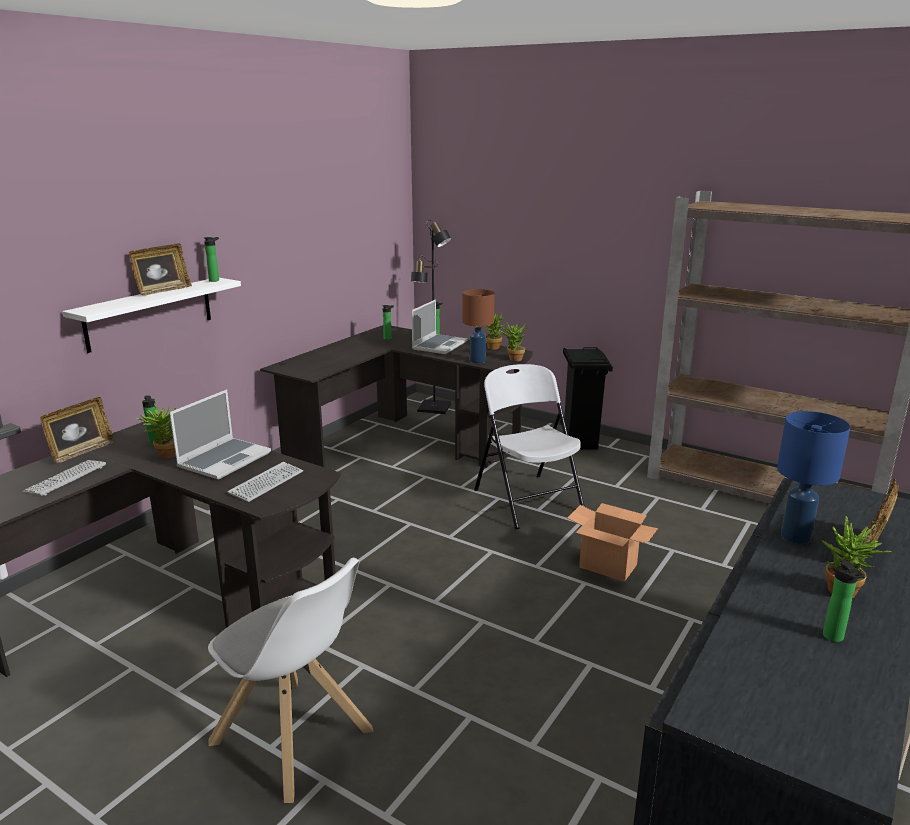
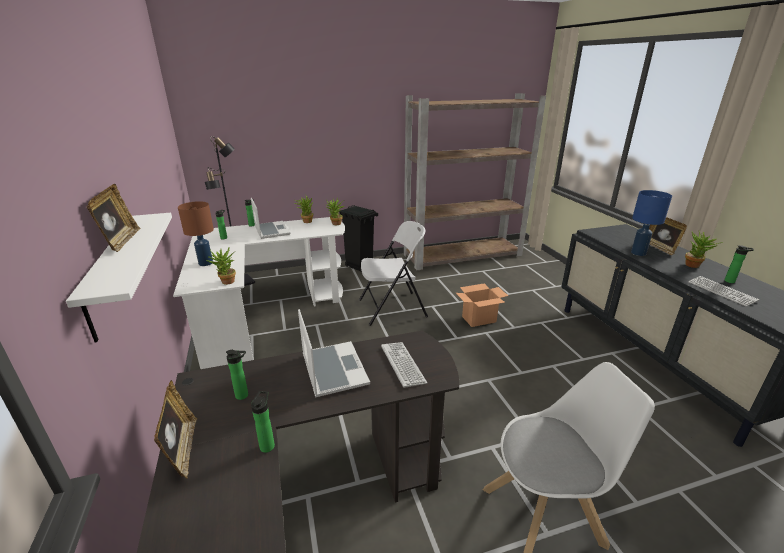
camera: 50 degrees left, 5 degrees up
(65, 478) = (237, 482): keyboard -> keyboard (721, 291)
(164, 455) = (276, 398): potted plant -> potted plant (226, 283)
(215, 280) = (144, 218): bottle -> bottle (268, 445)
(402, 443) = (263, 312): black desk -> white desk
(477, 361) = (318, 232): brown table lamp -> brown table lamp (205, 263)
(528, 501) = (392, 308): white chair -> white chair turned 150 degrees clockwise

